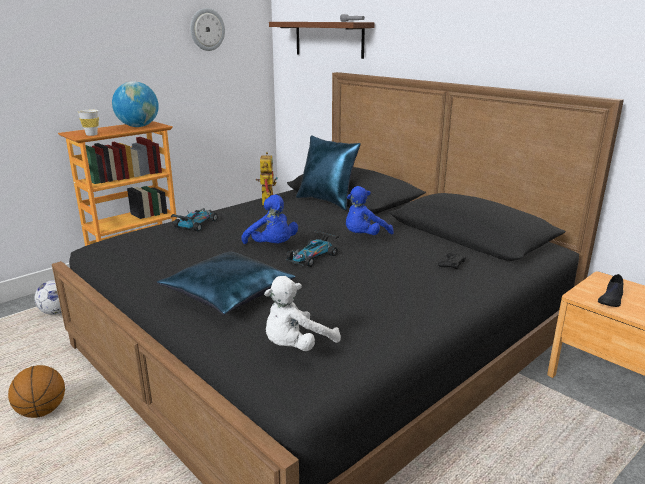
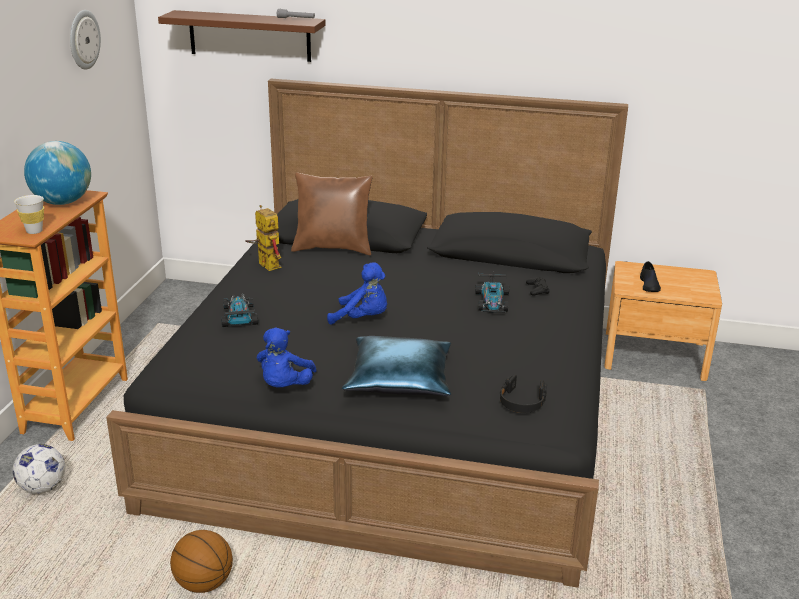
camera: 35 degrees left, 5 degrees up
(296, 346) = (522, 401): white plush toy -> black headphones
(312, 257) = (417, 318): toy car -> toy car (492, 301)
(327, 201) = (333, 248): blue pillow -> brown pillow
(364, 237) = (430, 282): blue plush toy -> blue plush toy (284, 386)

